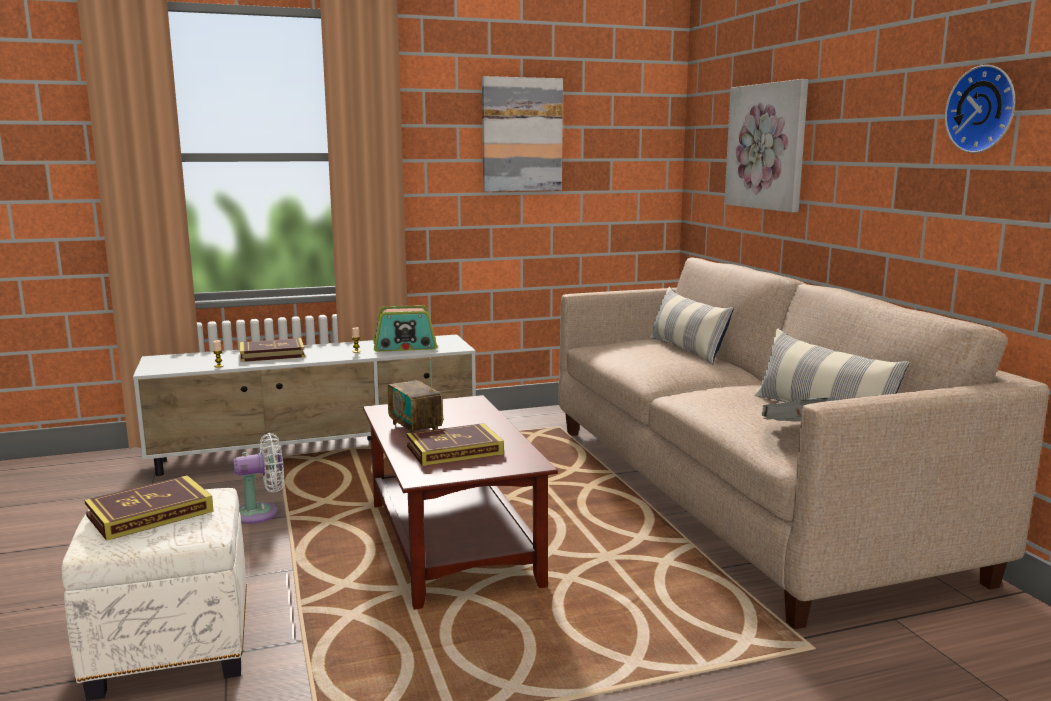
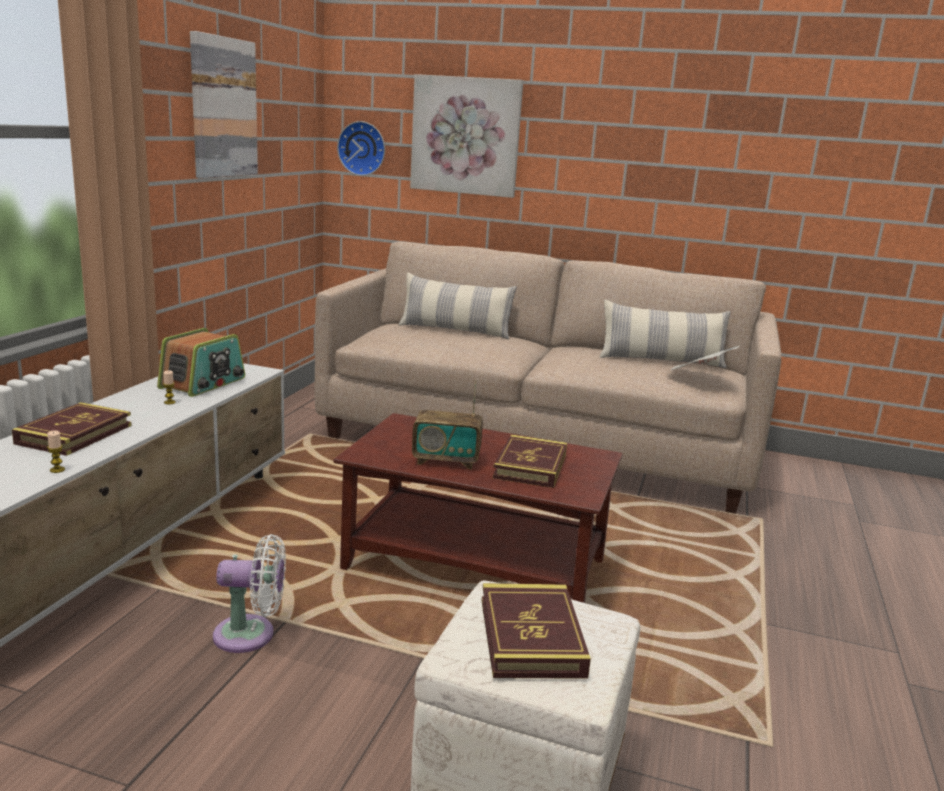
camera: 55 degrees left, 5 degrees up
(261, 513) = (250, 635): white fan -> white fan turned 75 degrees clockwise
(984, 109) = (714, 127): wall clock -> wall clock (363, 148)

